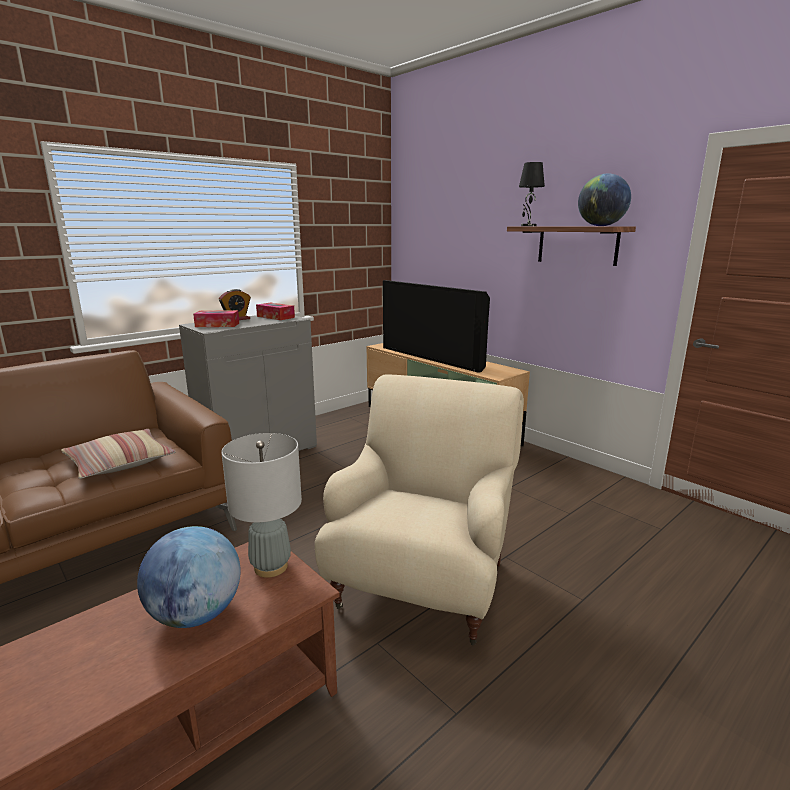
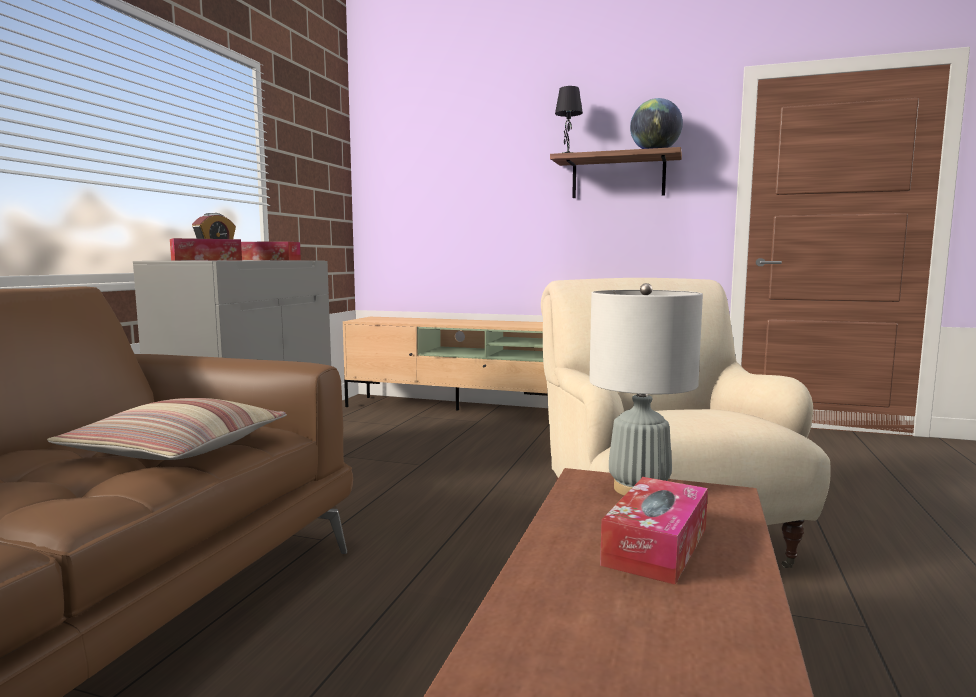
camera: 30 degrees left, 10 degrees down
(196, 614) = (656, 546): globe -> tissue box
(432, 358) = (449, 322): television -> none

